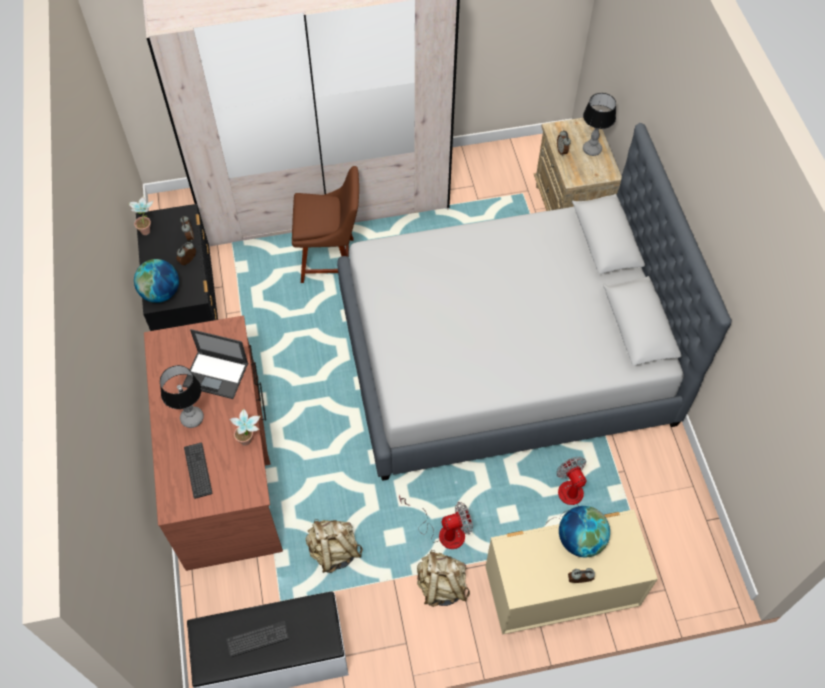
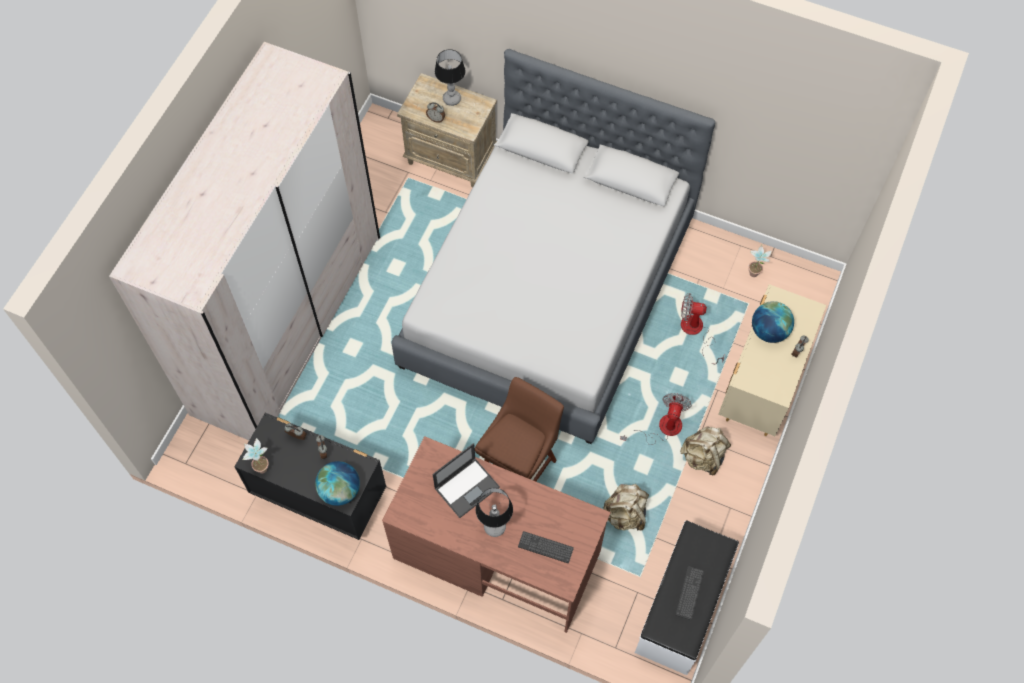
camera: 55 degrees left, 5 degrees up
(249, 441) = (546, 496): potted plant -> potted plant (755, 271)
(331, 260) = (357, 357): brown chair -> brown chair (520, 464)

